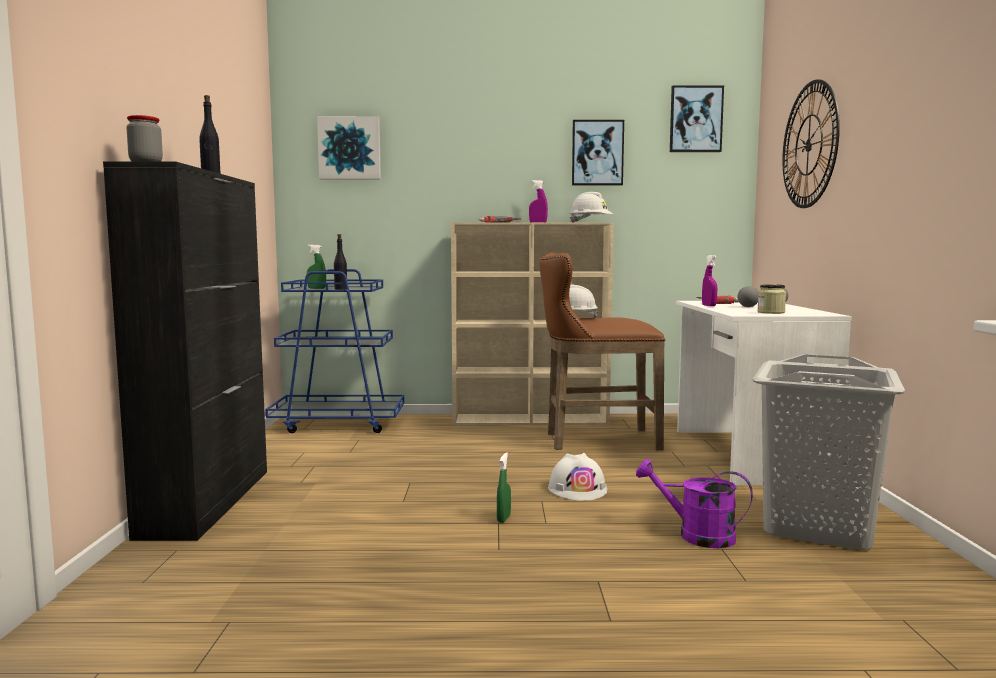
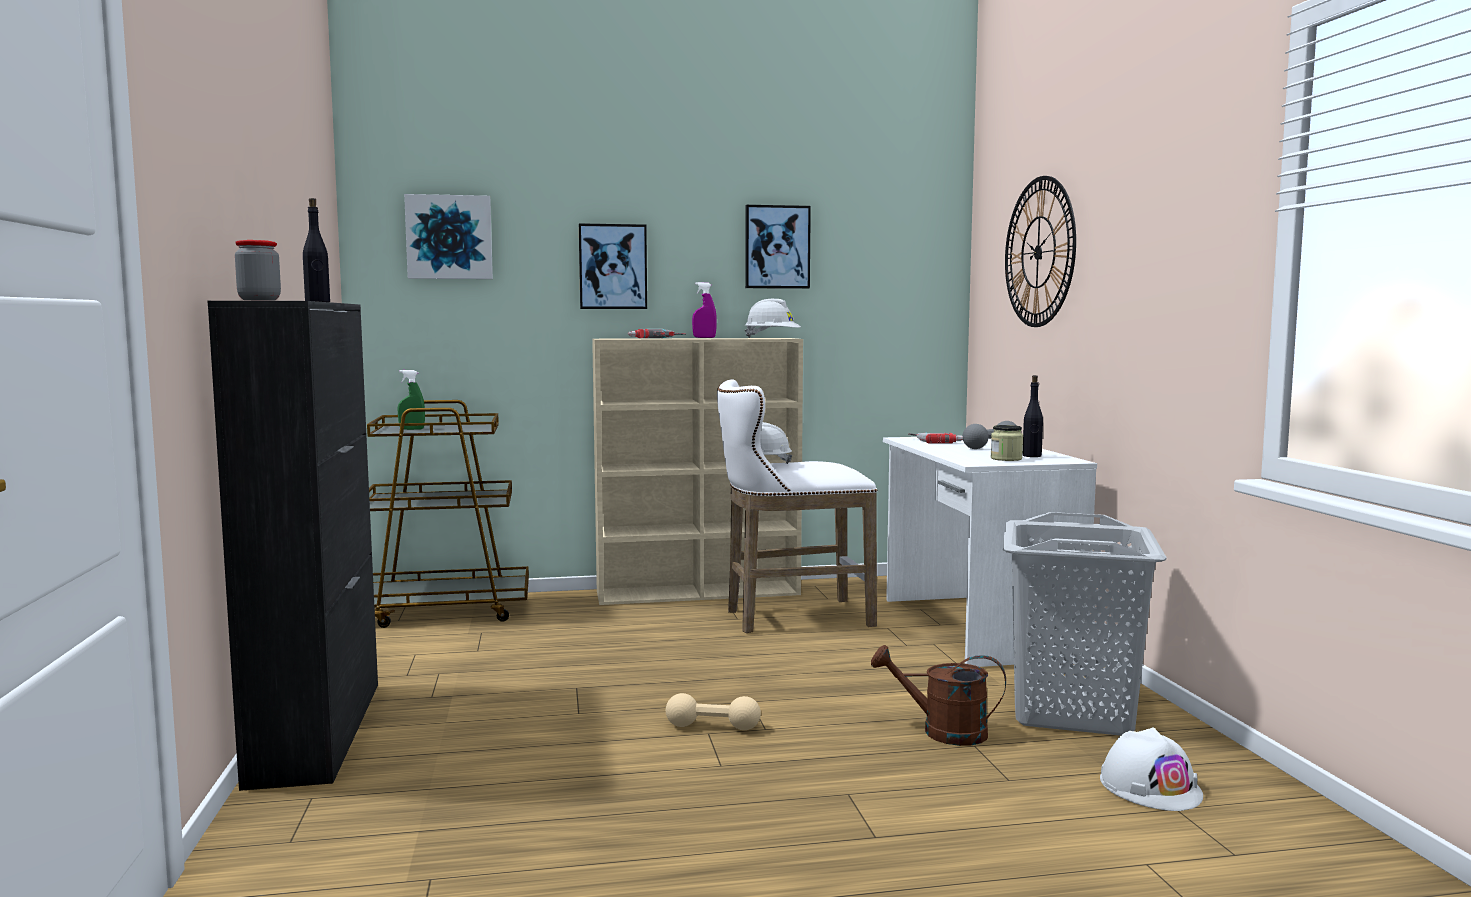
camera: 10 degrees left, 0 degrees up
(339, 424) = (444, 610): blue cart -> brown cart
(340, 289) = (448, 430): black bottle -> black bottle (1032, 456)
(503, 518) = (713, 727): green spray bottle -> beige dumbbell
(577, 489) = (789, 684): white hard hat -> white hard hat (1150, 787)
(595, 440) = (790, 617): brown stool -> white stool
(695, 119) = (897, 206): picture -> picture (613, 267)
(696, 535) = (942, 732): purple watering can -> brown watering can
(709, 306) = (928, 447): purple spray bottle -> none

